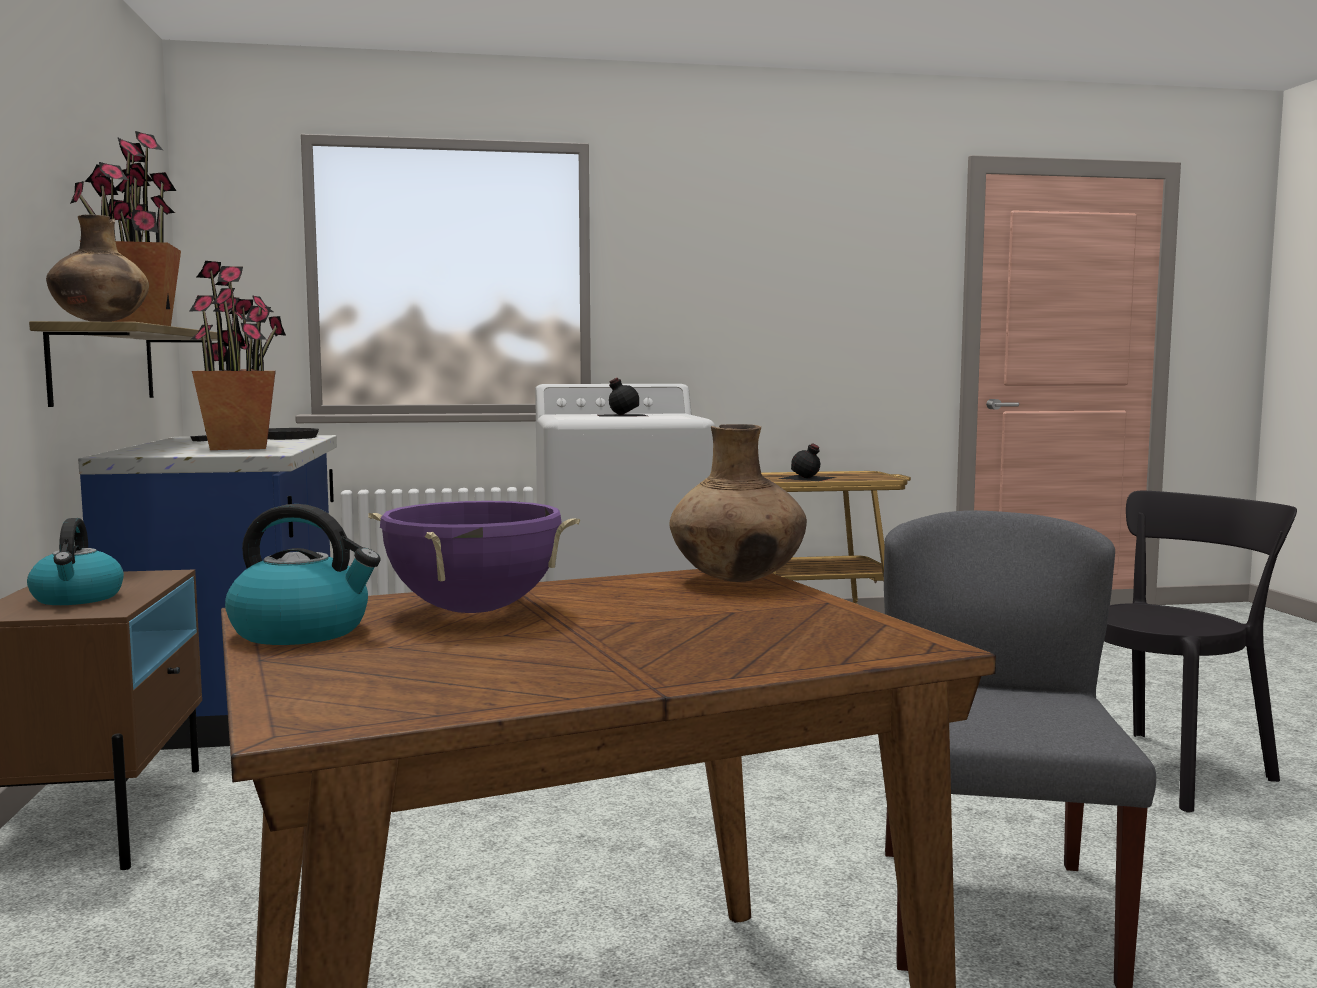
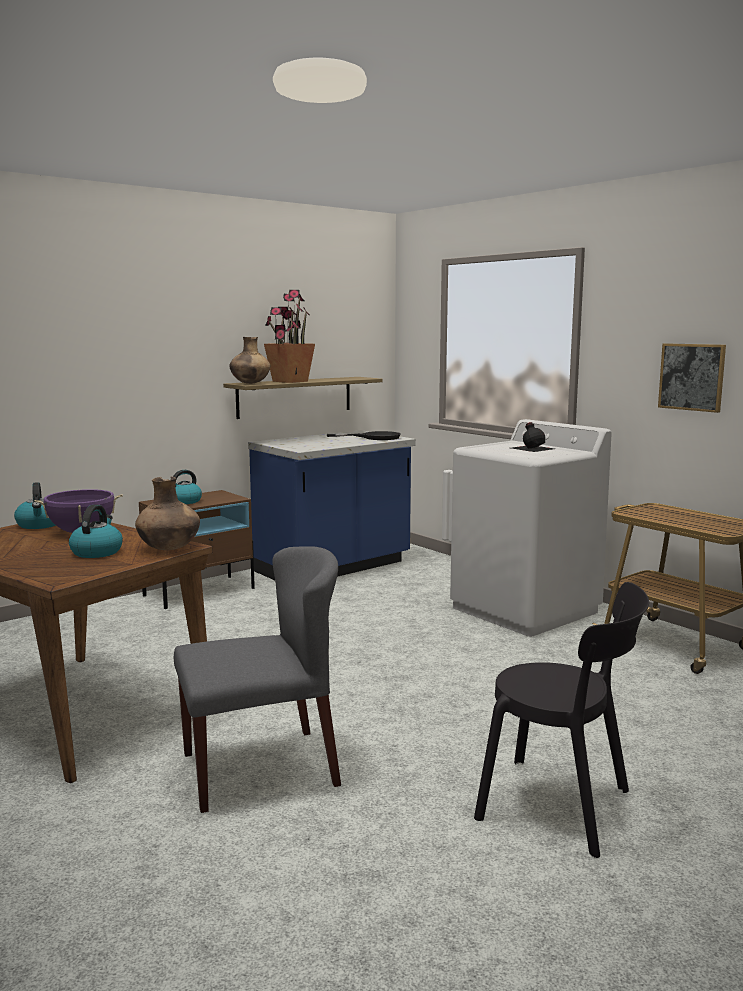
camera: 60 degrees right, 5 degrees up
(240, 447) = (319, 443): potted plant -> none
(690, 612) = (97, 552): none -> kettle
(757, 315) = (692, 377): none -> picture
(807, 478) = (676, 518): black bottle -> none

